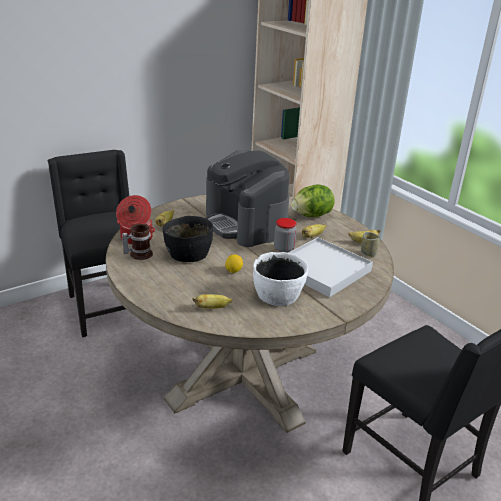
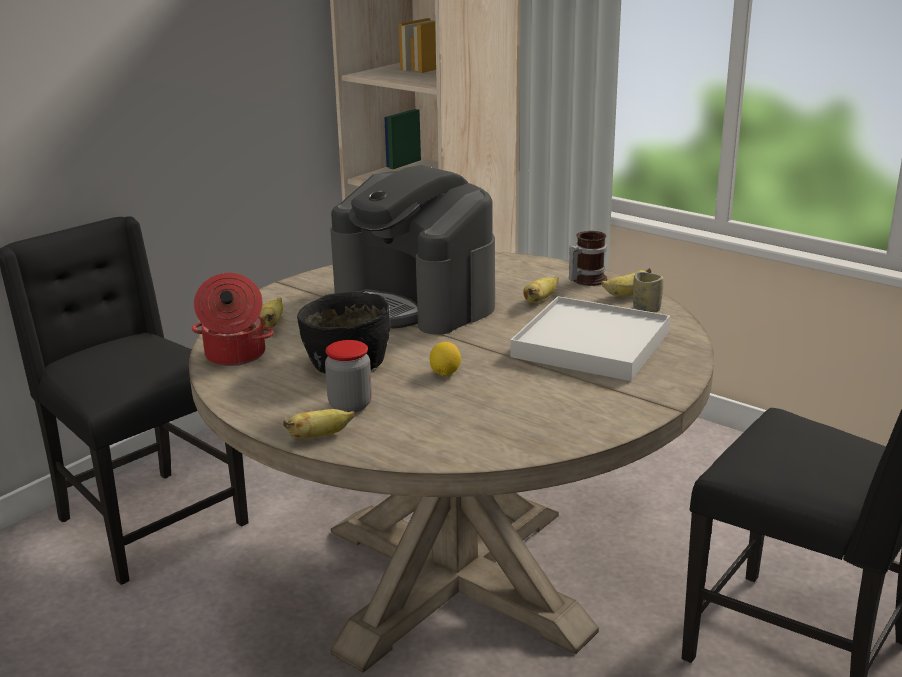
camera: 15 degrees left, 5 degrees down
(138, 254) = (256, 378): mug -> mug (585, 279)
(212, 308) = (448, 434): banana -> banana (319, 436)
(279, 294) = (546, 393): white bowl -> none
(284, 249) = (506, 326): jar -> jar (350, 405)
(311, 215) = (517, 271): lettuce -> none

